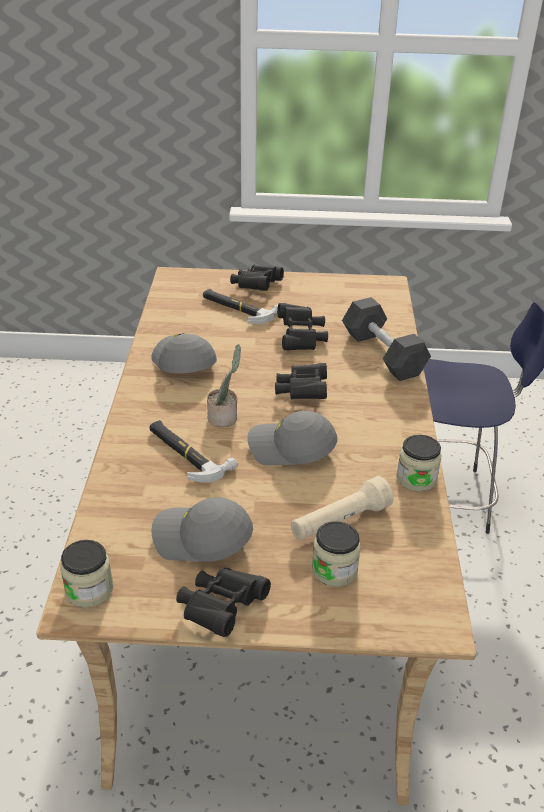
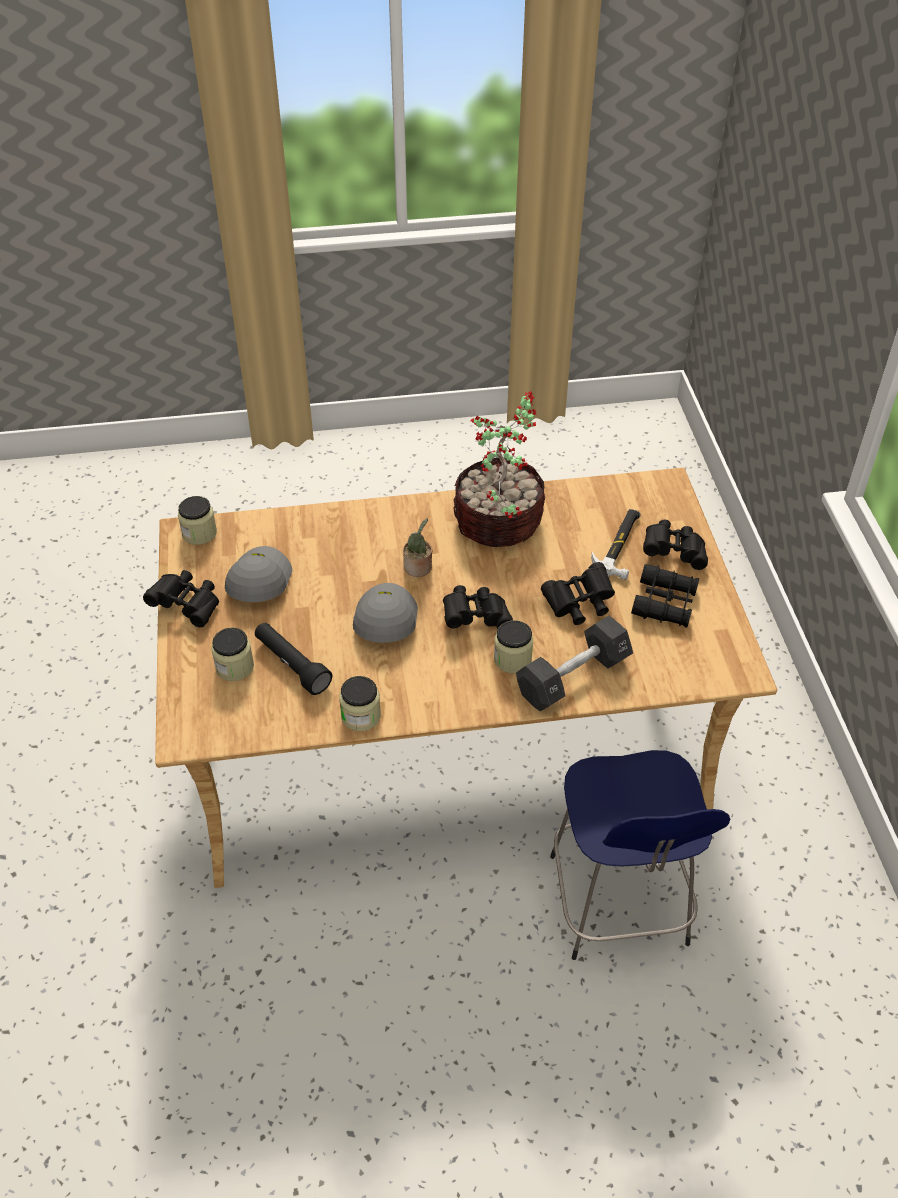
camera: 80 degrees right, 10 degrees up
(182, 363) = (498, 523): grey cap -> potted plant
(186, 453) = (361, 553): hammer -> none
(310, 301) = (664, 603): none -> black binoculars
(340, 521) = (292, 665): beige flashlight -> black flashlight
(358, 380) = (512, 659): none -> jar

